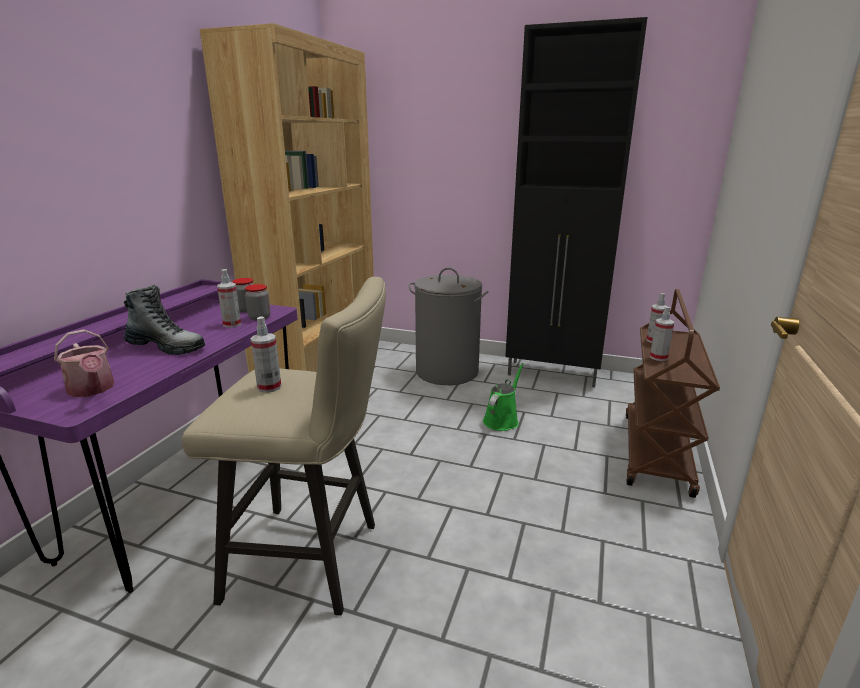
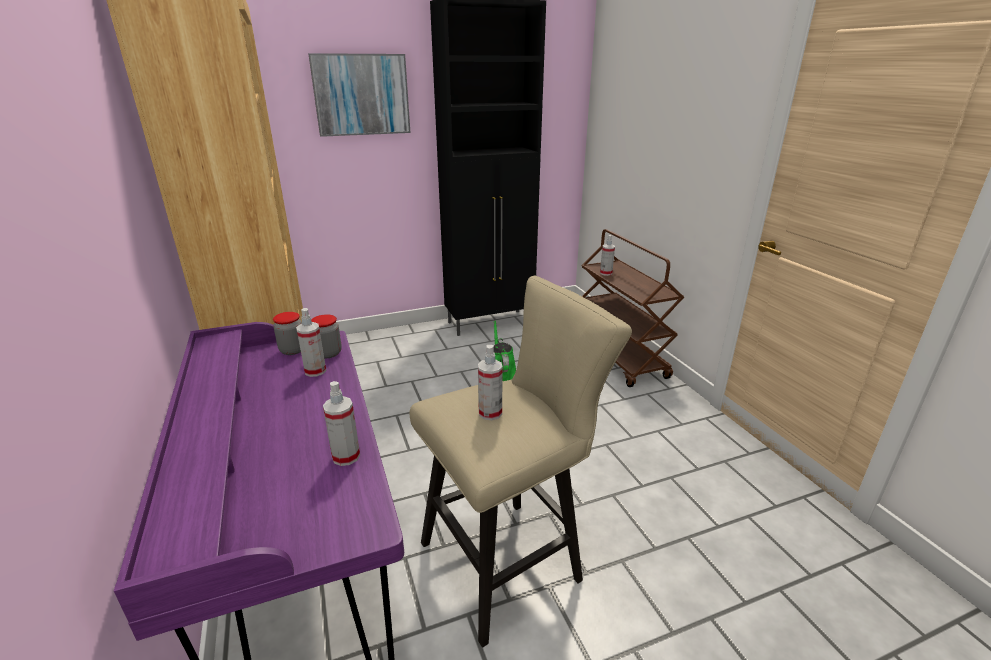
camera: 40 degrees left, 5 degrees up
(92, 390) = (331, 500): watering can -> none
(167, 347) = (300, 422): boot -> none
(446, 372) = (404, 351): grey laundry basket -> none
(460, 126) = (361, 95): none -> picture
(658, 357) = (627, 285): spray bottle -> spray bottle (346, 456)

